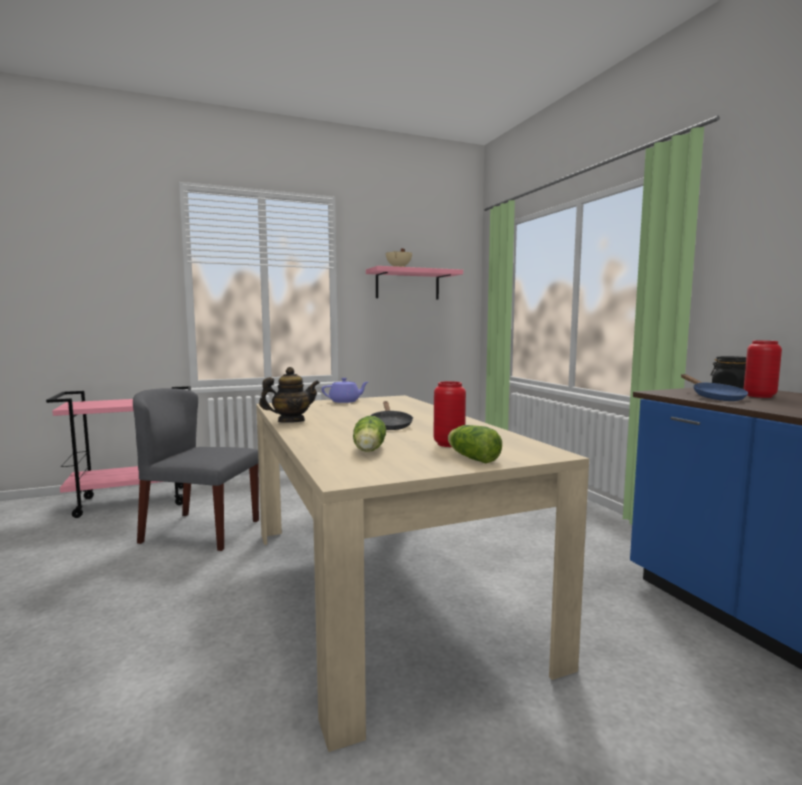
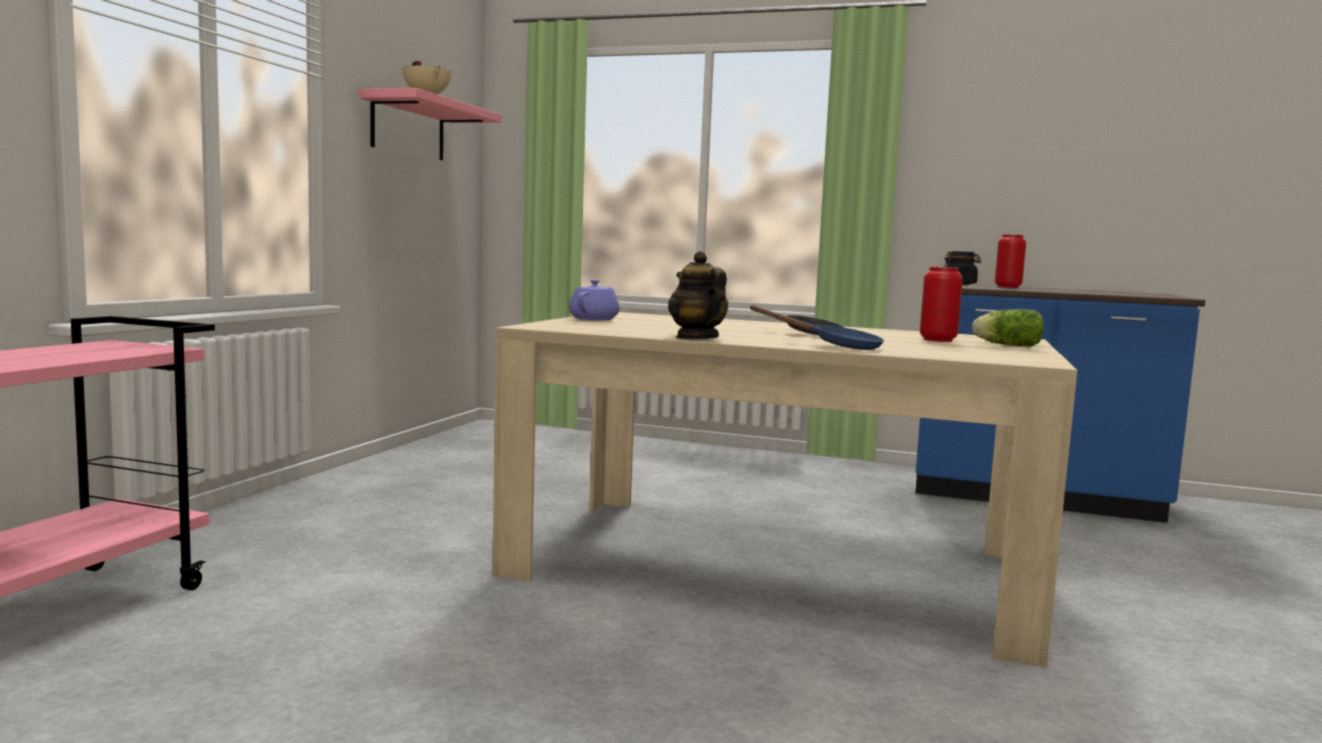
camera: 50 degrees left, 0 degrees up
(200, 531) = (372, 602): grey chair -> none
(291, 421) = (696, 338): teapot -> teapot turned 45 degrees counterclockwise
(368, 451) = (928, 349): lettuce -> none
(714, 397) = (1000, 288): blue frying pan -> blue frying pan (840, 346)

